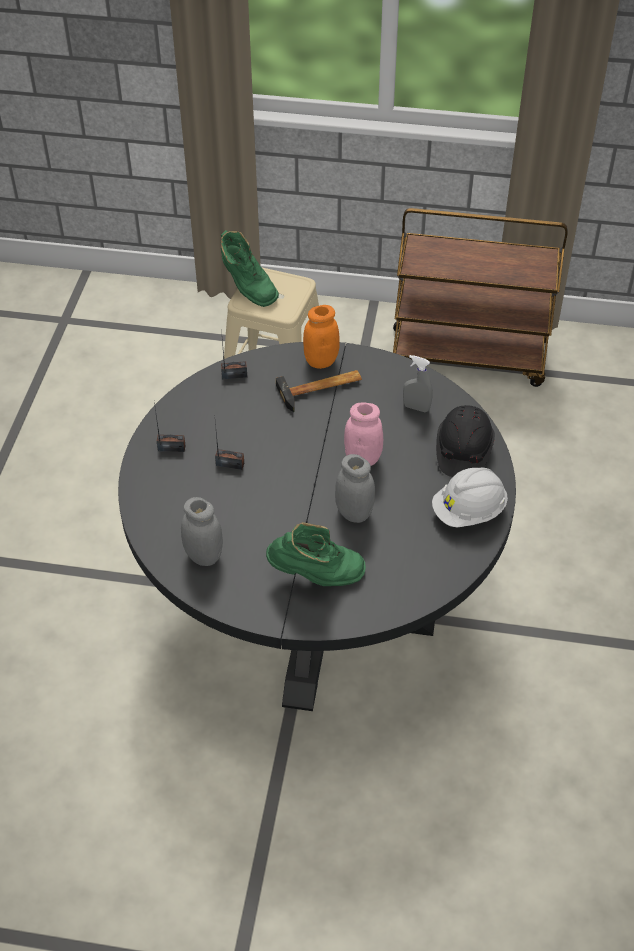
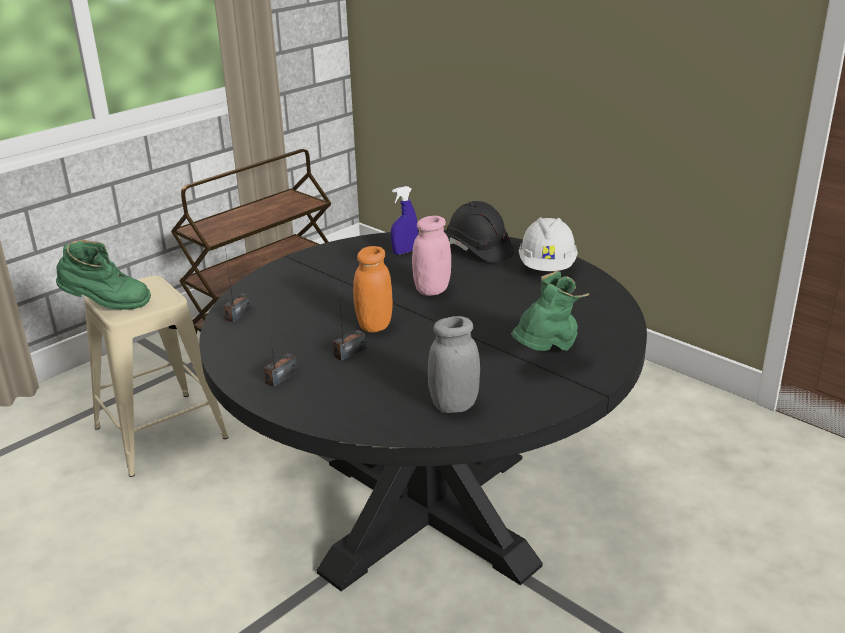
camera: 55 degrees left, 20 degrees down
(321, 361) = (288, 271): orange jar -> orange jar (374, 325)
(321, 389) = (323, 282): hammer -> none
(354, 513) = (491, 313): grey jar -> none
(416, 407) = (405, 252): grey spray bottle -> blue spray bottle

